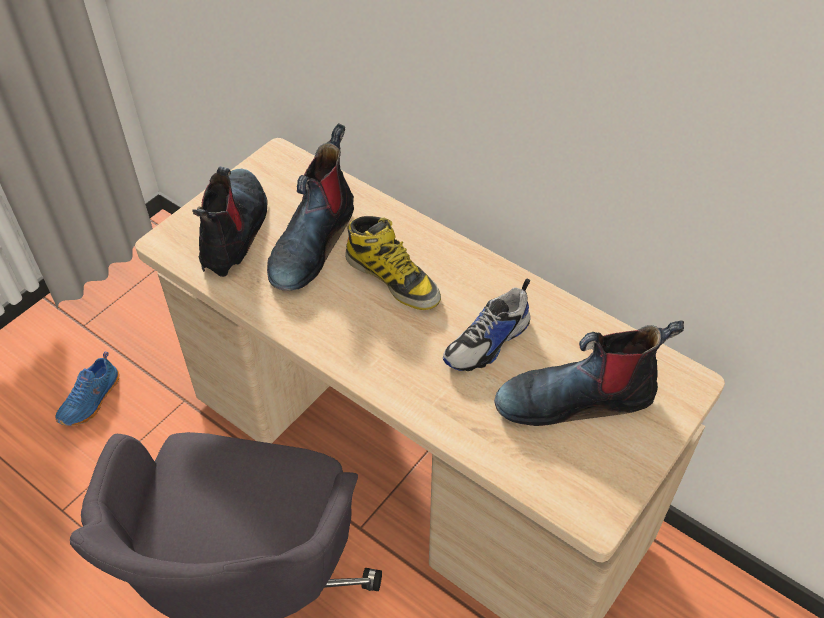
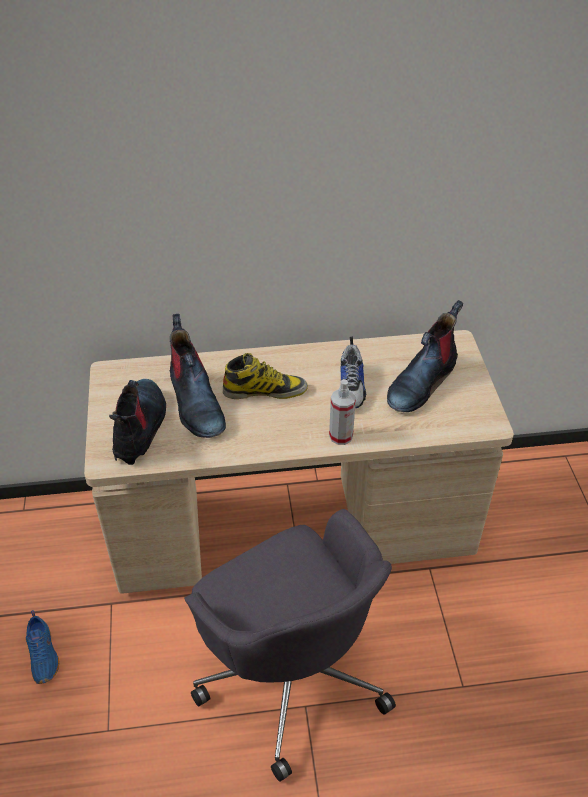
camera: 45 degrees left, 5 degrees down
(234, 230) = (140, 428): boot -> boot turned 45 degrees clockwise
(404, 388) = (341, 436): none -> spray bottle

